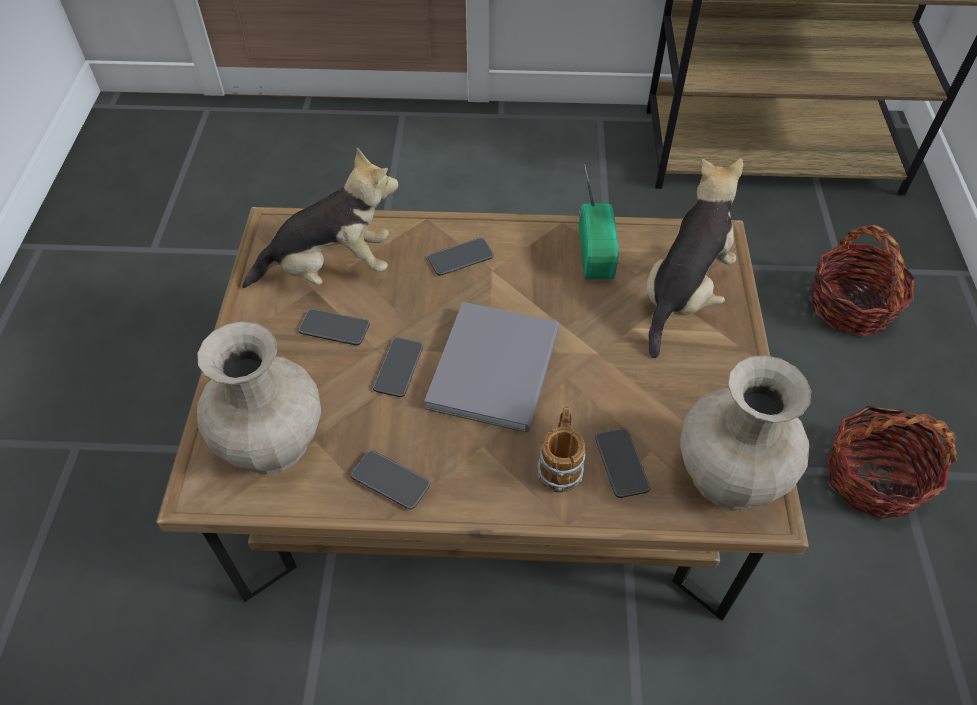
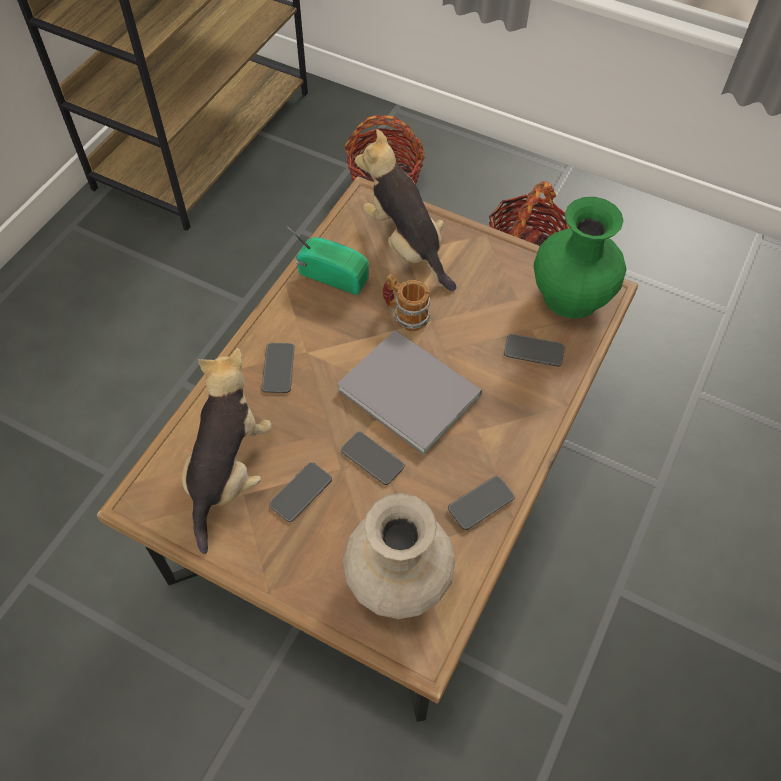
camera: 65 degrees left, 5 degrees up
(560, 464) = (517, 387): mug -> mug (405, 314)
(730, 476) = (572, 296): beige vase -> green vase

